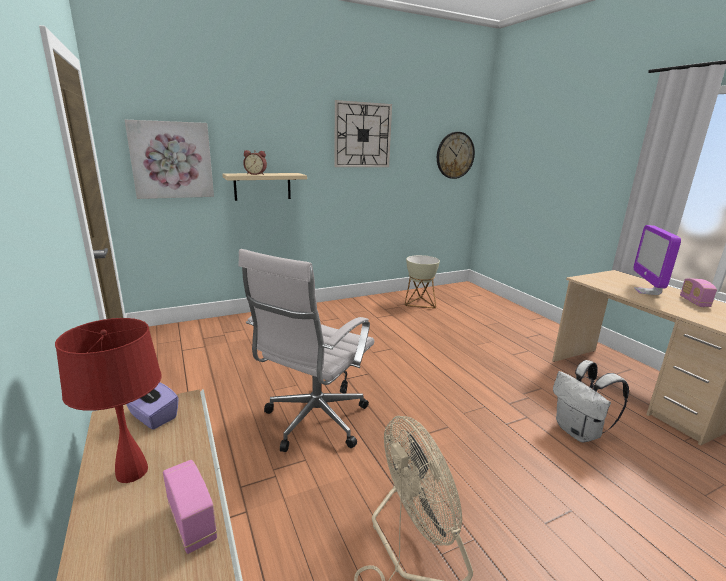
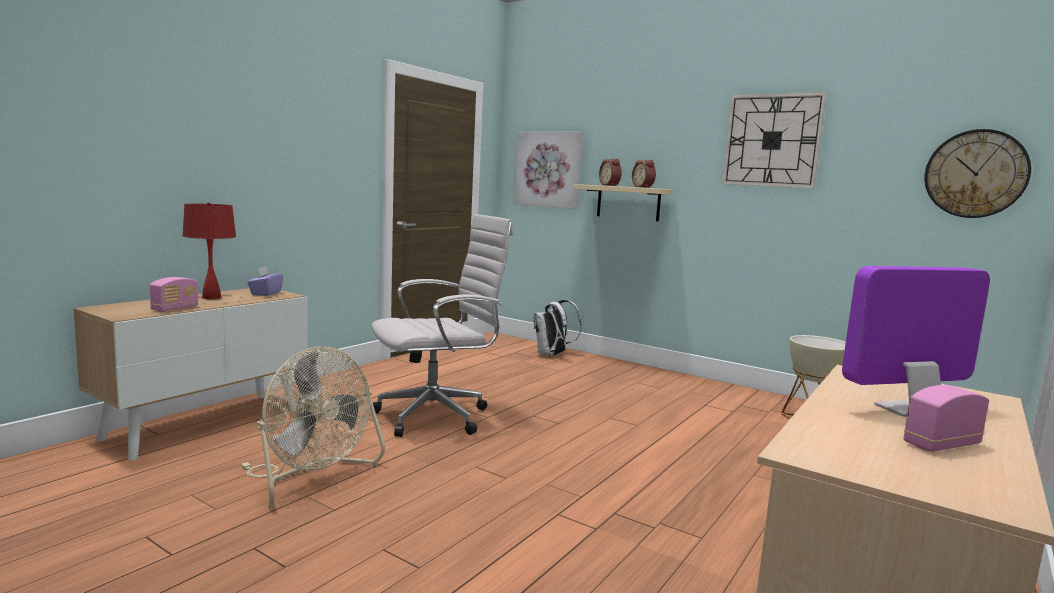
camera: 60 degrees right, 10 degrees down
(283, 173) = (644, 187): none -> alarm clock
(313, 422) = (437, 416): white office chair -> white office chair turned 150 degrees clockwise
(579, 432) = (609, 574): white backpack -> white backpack (552, 355)

